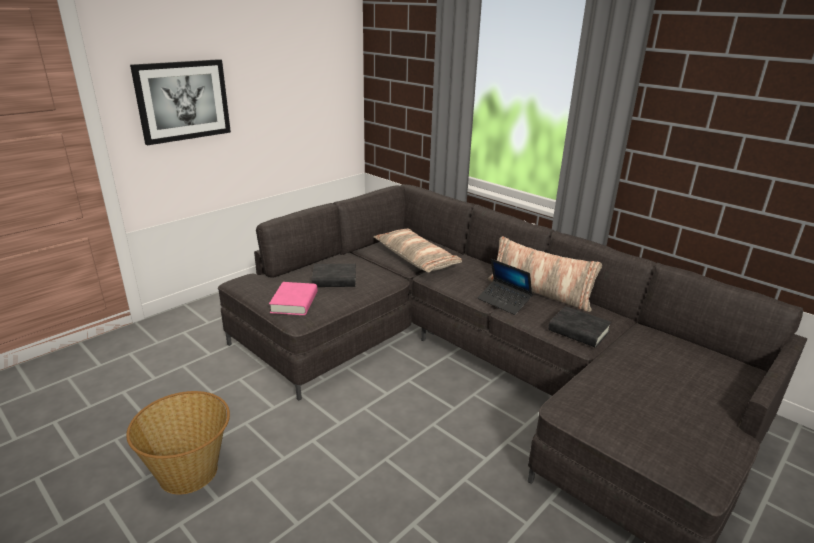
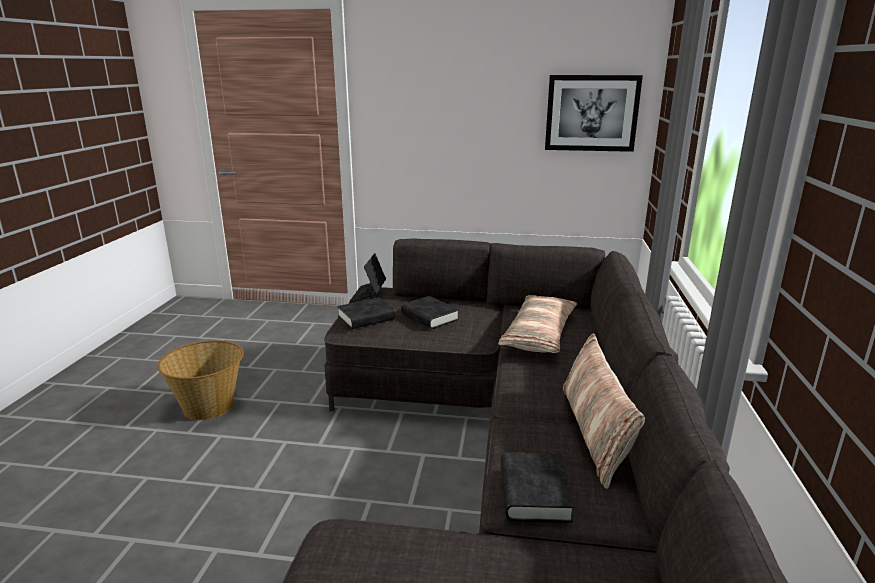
camera: 55 degrees right, 5 degrees down
(183, 100) = (421, 121): picture -> picture (591, 113)
(294, 302) = (366, 318): pink book -> black book
(504, 301) = (529, 414): laptop -> laptop (368, 295)

